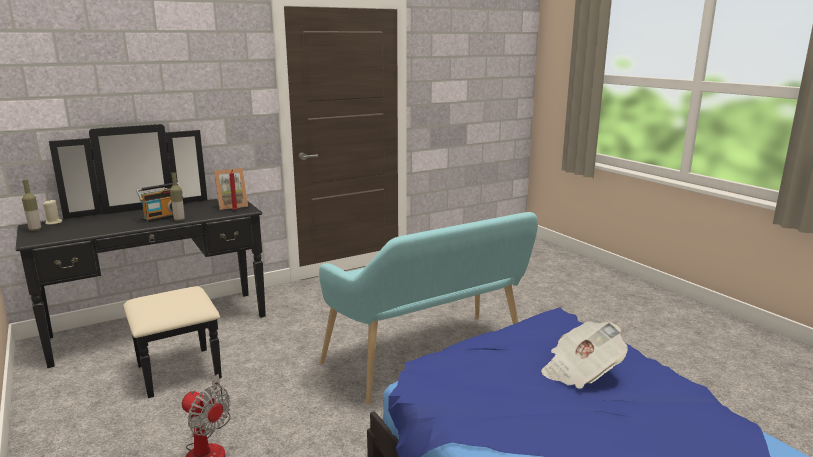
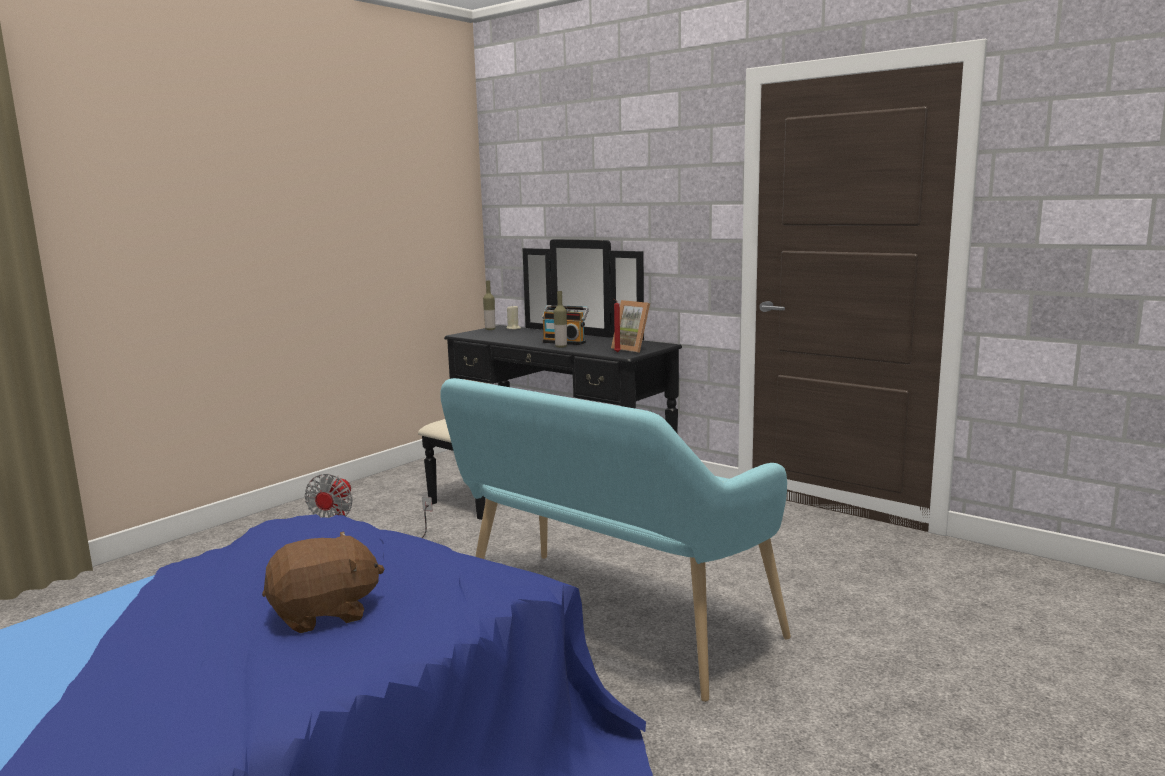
camera: 70 degrees right, 5 degrees down
(580, 372) = (325, 613): newspaper -> brown plush toy

